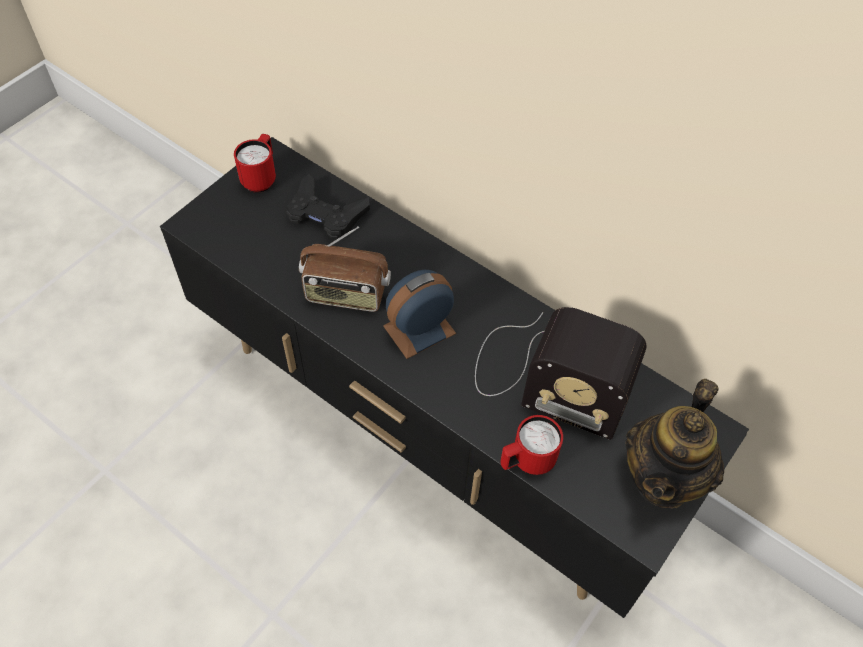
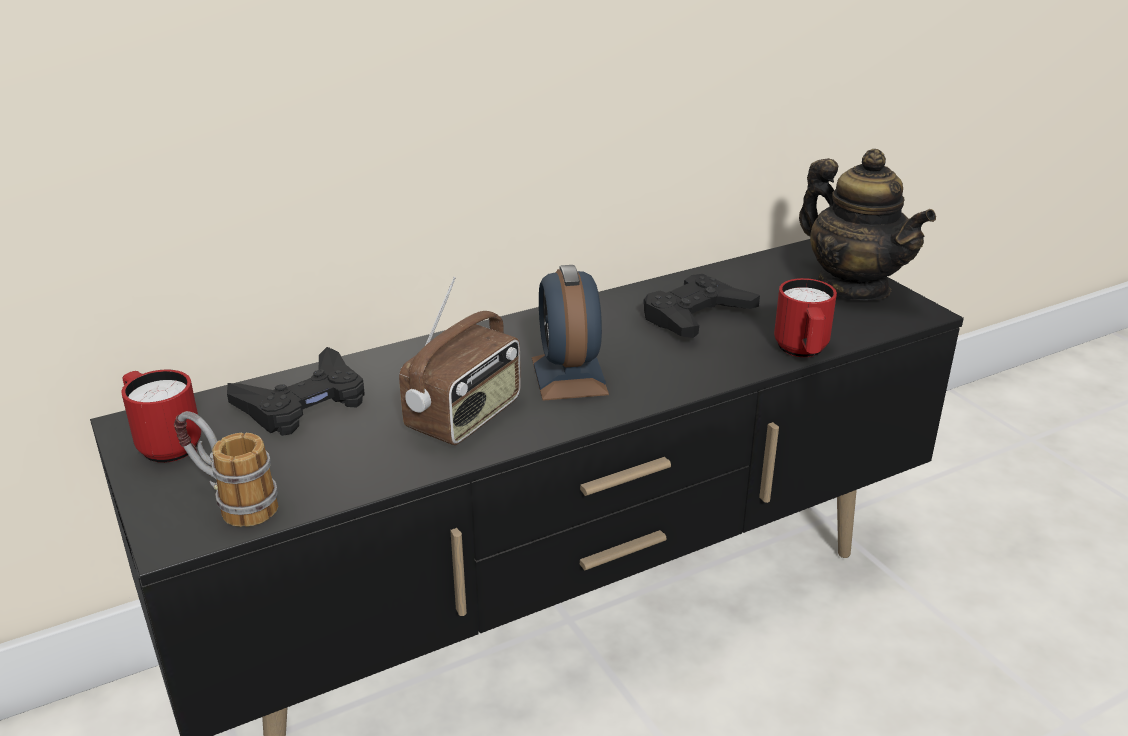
camera: 65 degrees left, 25 degrees down
(224, 229) = (230, 502): none -> mug
(545, 378) = (696, 316): radio -> black game controller

